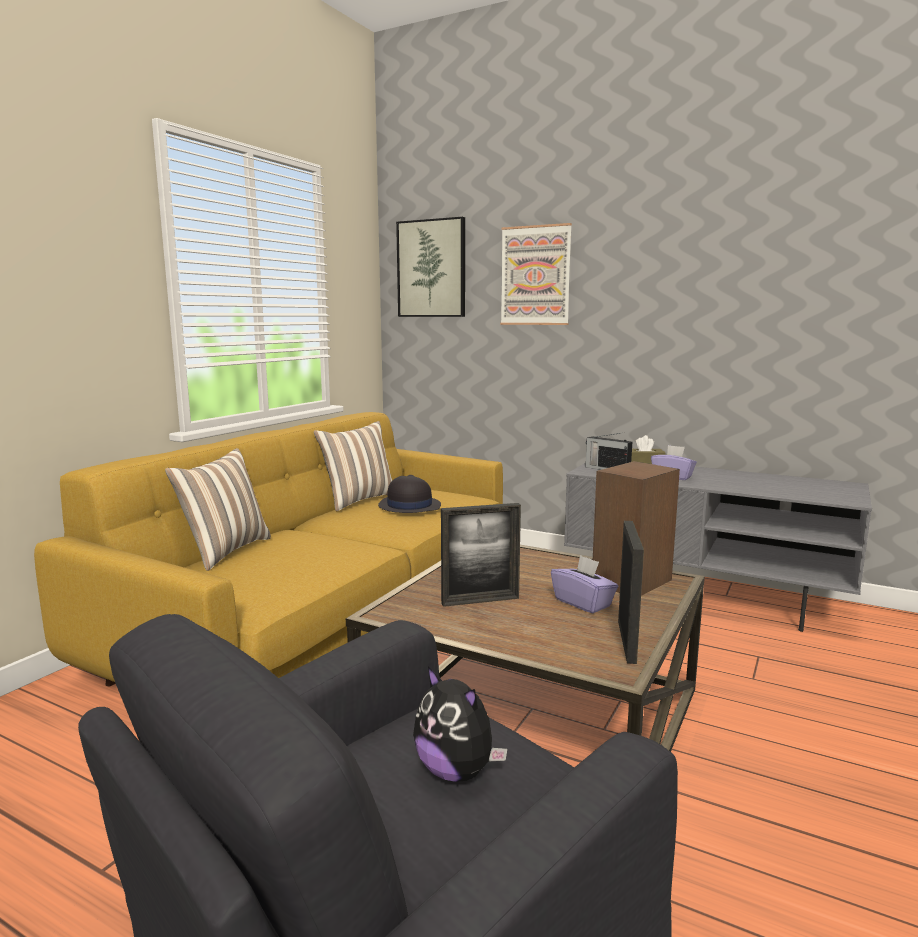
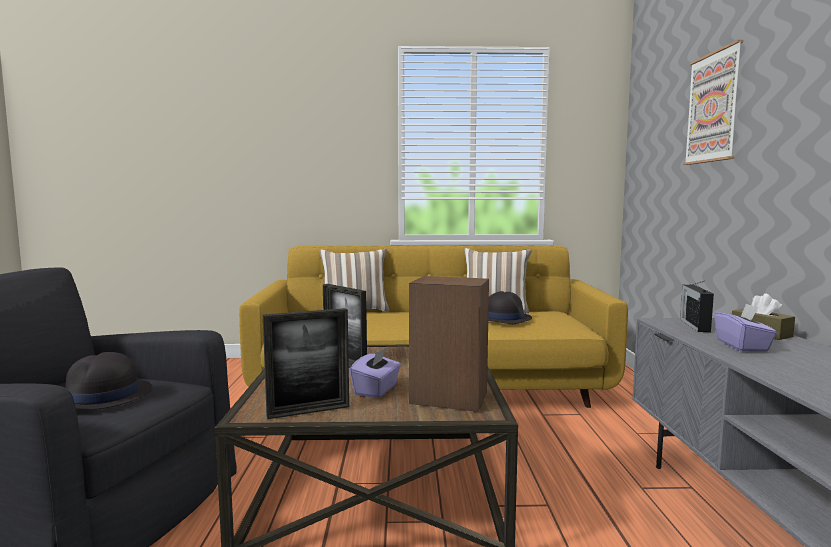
camera: 60 degrees right, 5 degrees down
(432, 269) = (651, 117): picture -> none
(456, 771) = (103, 397): plush toy -> black hat

